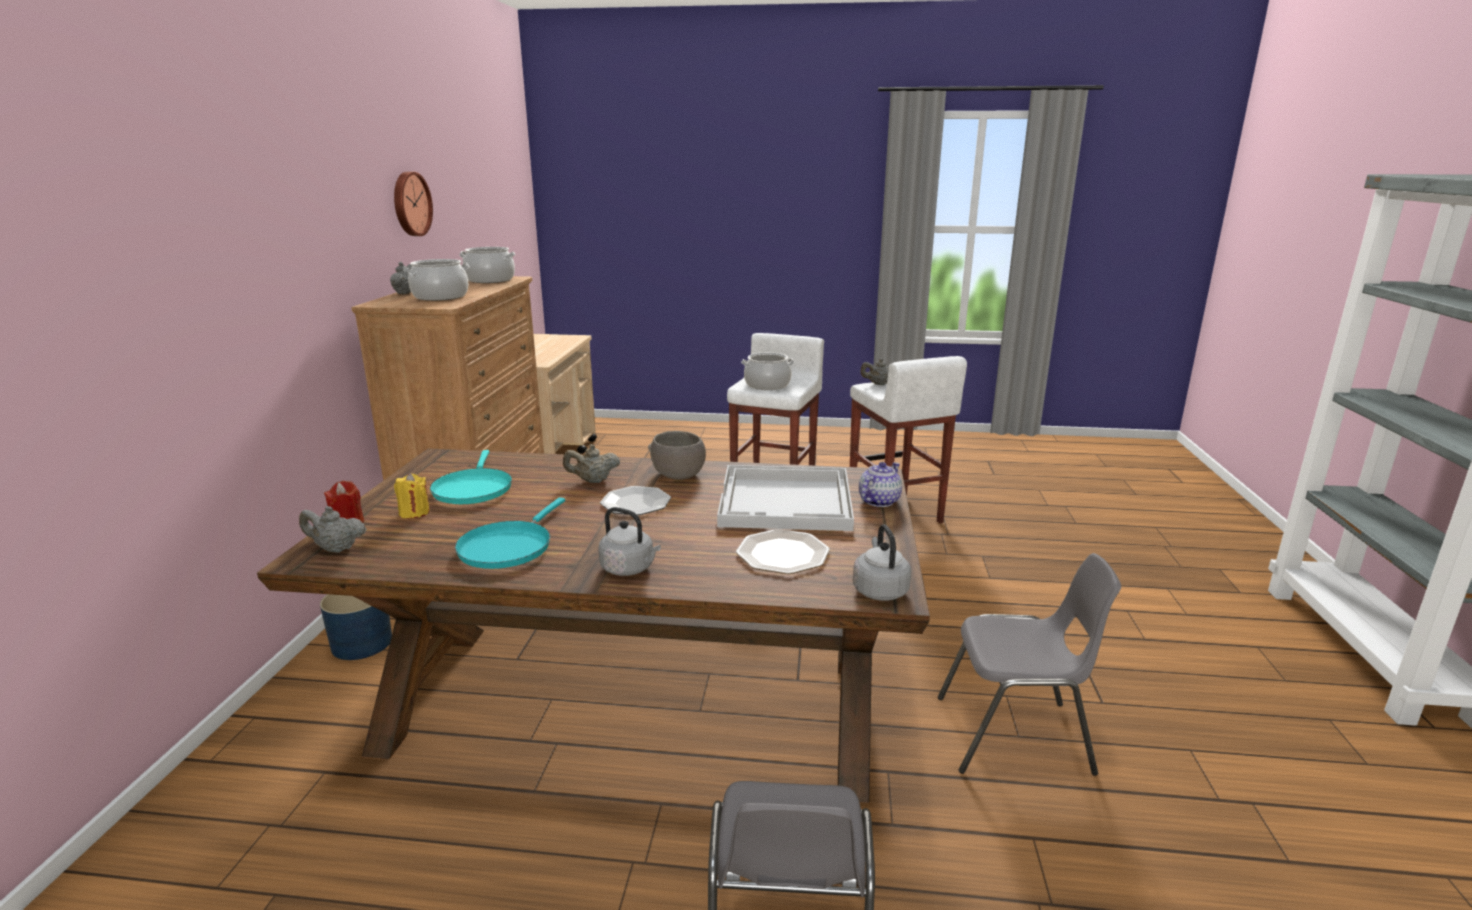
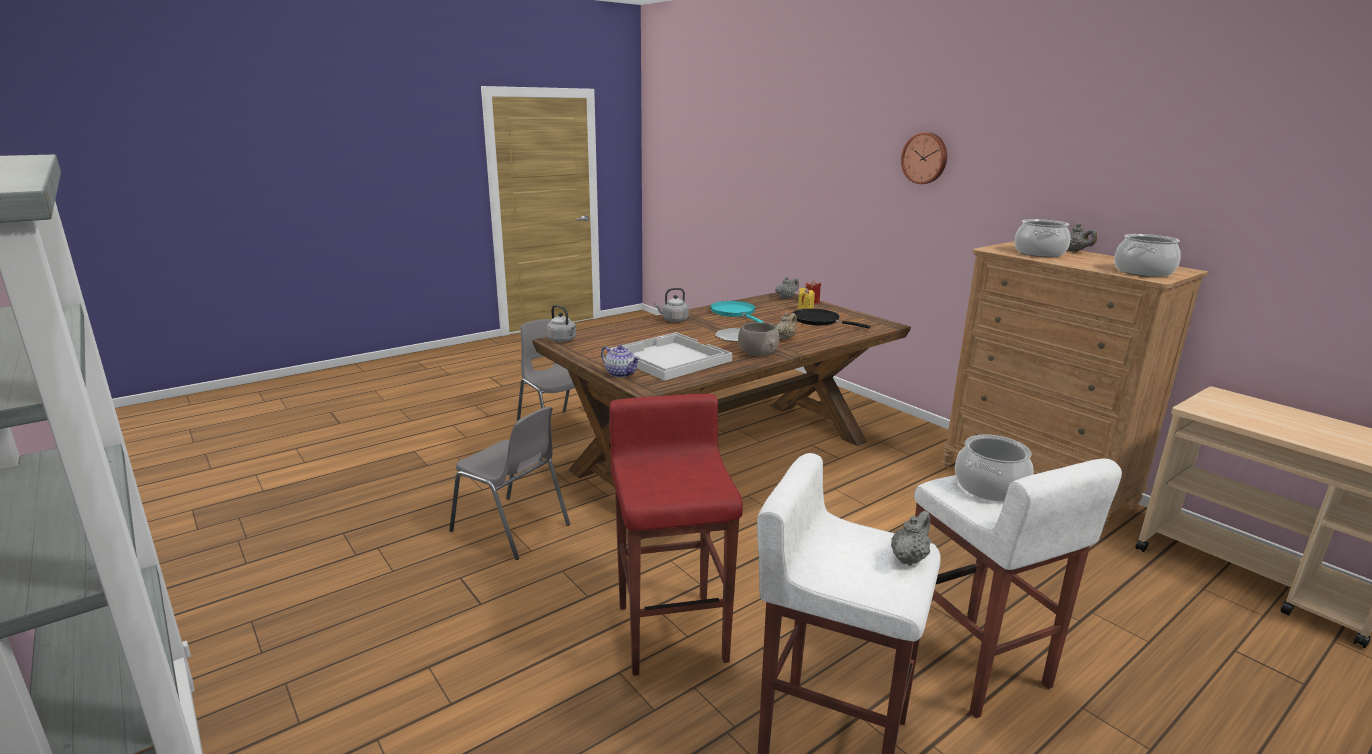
camera: 135 degrees right, 0 degrees up
(362, 643) = (884, 420): blue planter -> none
(410, 204) = (1174, 182): wall clock -> wall clock (925, 158)
(473, 489) = (819, 321): turquoise frying pan -> black frying pan
(783, 553) = (625, 339): plate -> none
(878, 501) = (621, 374): teapot -> teapot turned 45 degrees counterclockwise
(928, 580) = (673, 630): none -> red stool
(1016, 736) = (512, 528): grey chair -> grey chair turned 105 degrees counterclockwise

